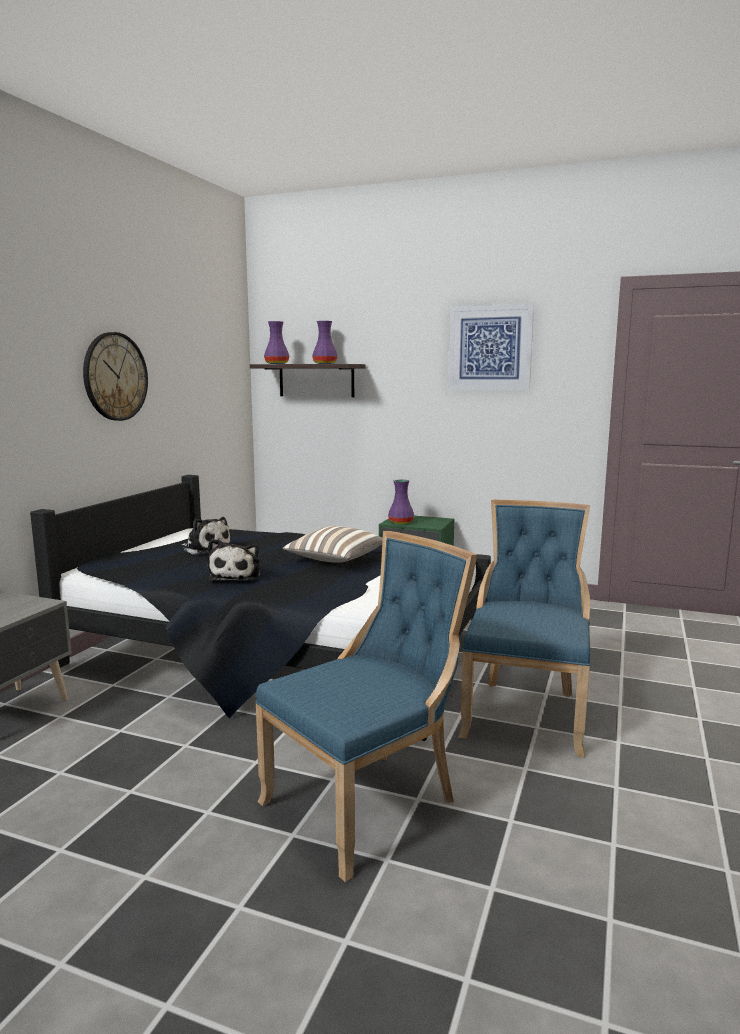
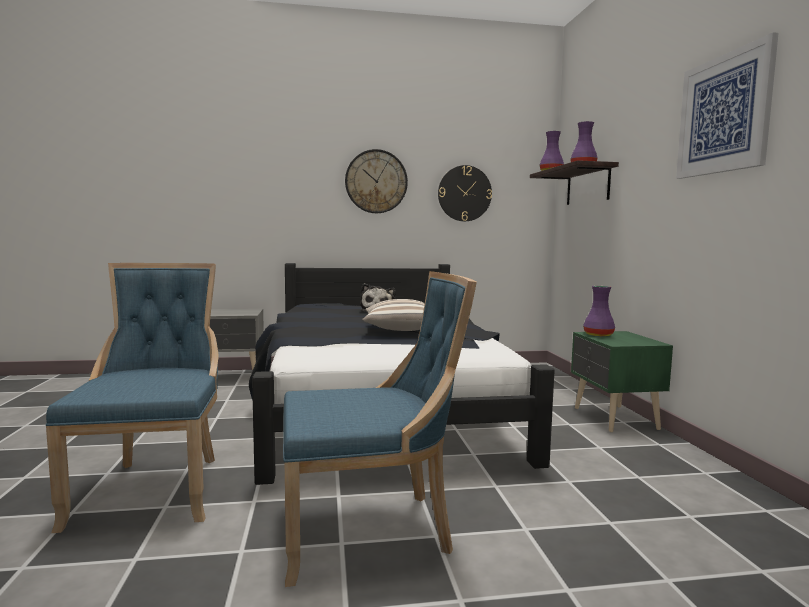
camera: 60 degrees right, 5 degrees down
(191, 386) = (464, 193): none -> wall clock
(236, 575) = (320, 320): plush toy -> none
(368, 803) = (154, 488): blue chair -> blue chair turned 120 degrees counterclockwise

